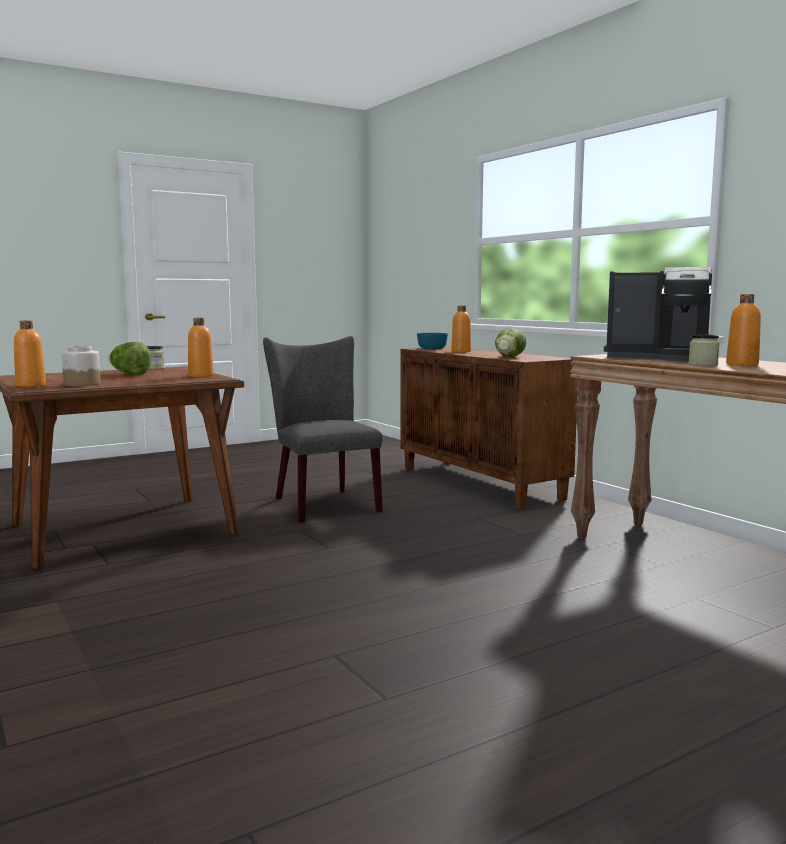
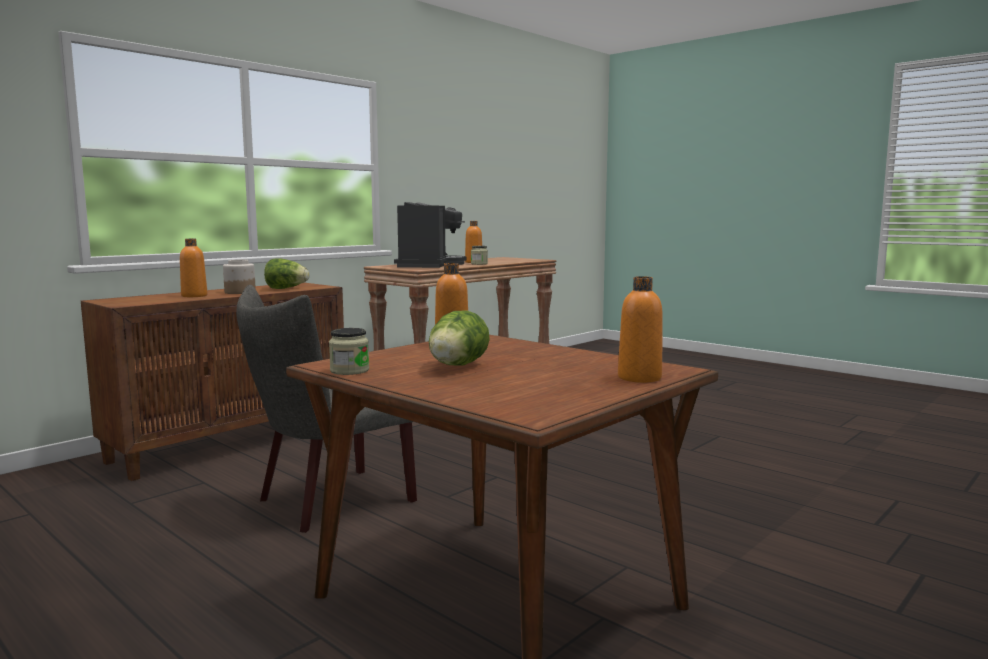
camera: 105 degrees left, 0 degrees up
(82, 384) = (595, 364): jar -> jar (239, 292)
(432, 348) = (130, 301): turquoise bowl -> none

